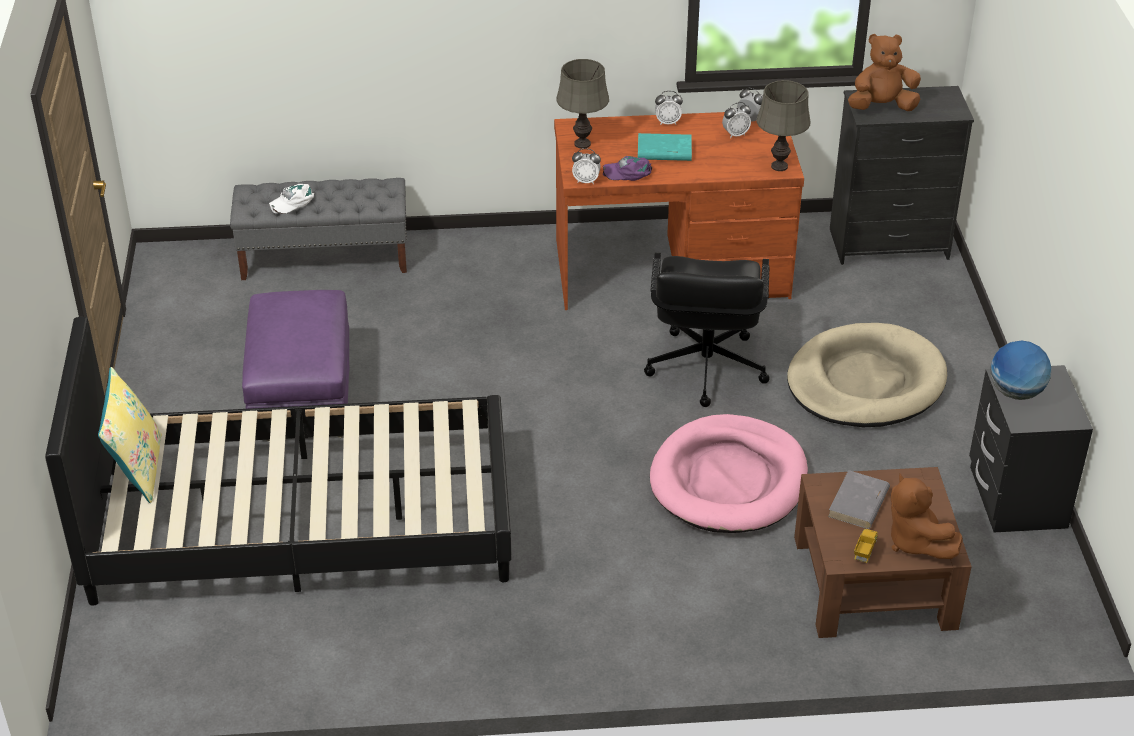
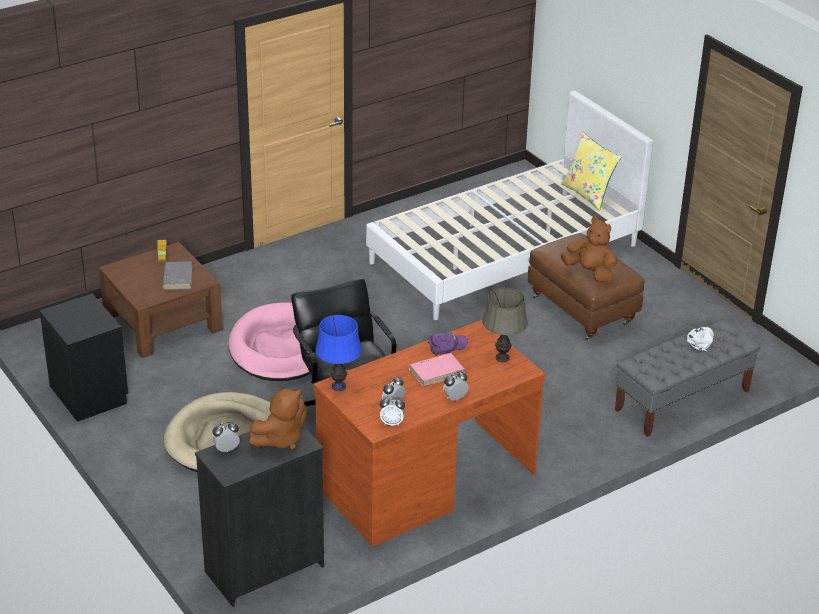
camera: 150 degrees right, 5 degrees down
(301, 397) = (582, 311): purple ottoman -> brown ottoman
(301, 524) = (505, 253): black bed -> white bed
(586, 181) = (471, 329): alarm clock -> alarm clock (226, 449)
(663, 151) = (436, 371): turquoise book -> pink book
(779, 166) = (338, 386): grey table lamp -> blue table lamp
(915, 542) = (135, 269): brown plush toy -> brown plush toy (590, 272)
(1016, 392) = (96, 317): globe -> none

